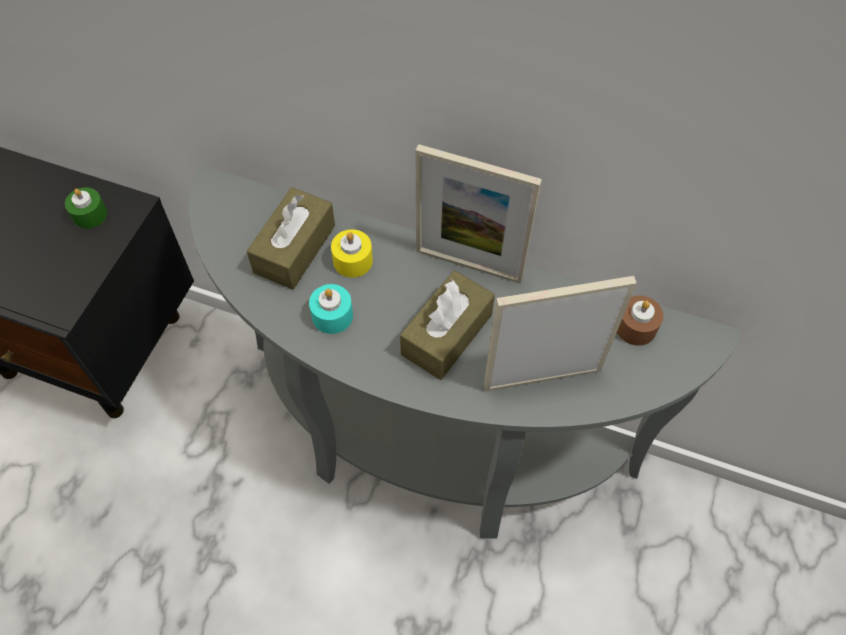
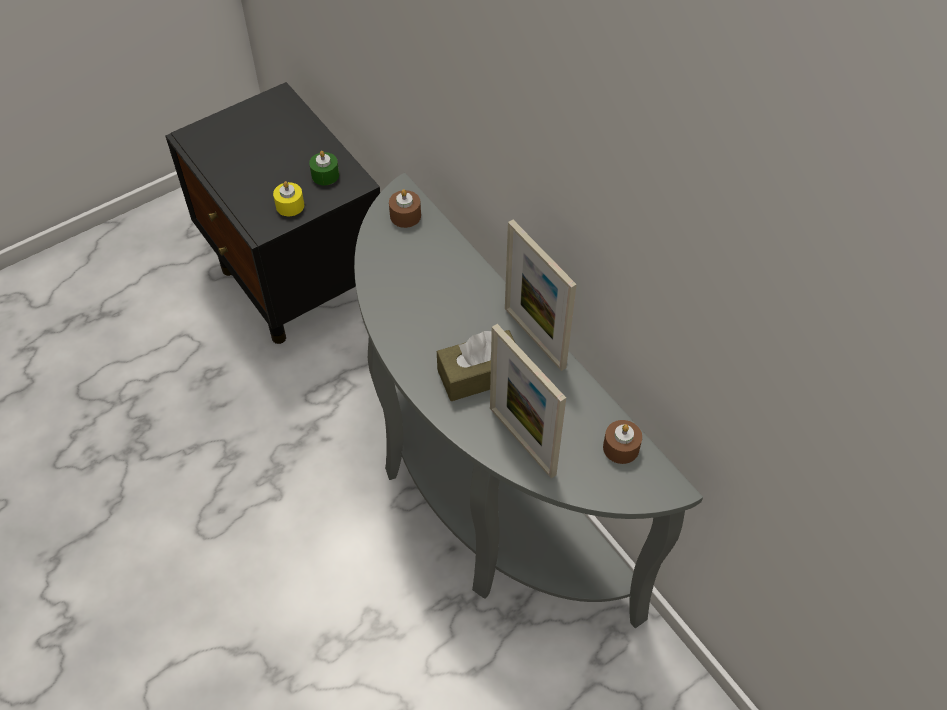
camera: 35 degrees right, 5 degrees down
(237, 209) = (405, 216): none -> brown candle
(294, 249) = (423, 262): brown tissue box -> none
(332, 315) = (413, 319): turquoise candle -> none
(353, 260) = (455, 291): yellow candle -> yellow candle (290, 205)
(542, 378) = (522, 441): picture frame -> picture frame turned 150 degrees counterclockwise

